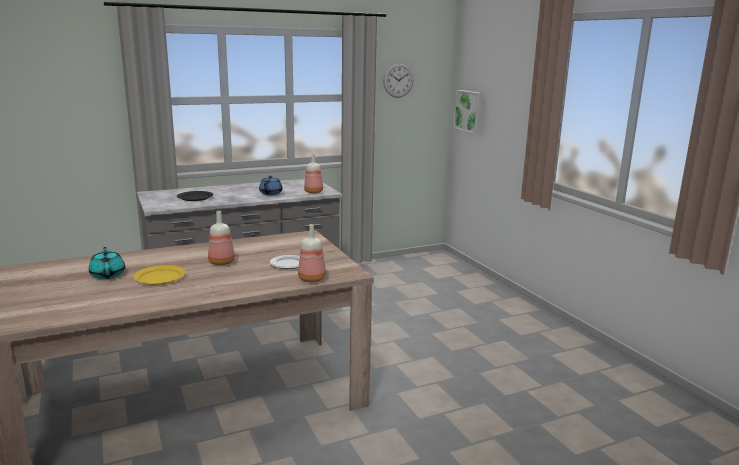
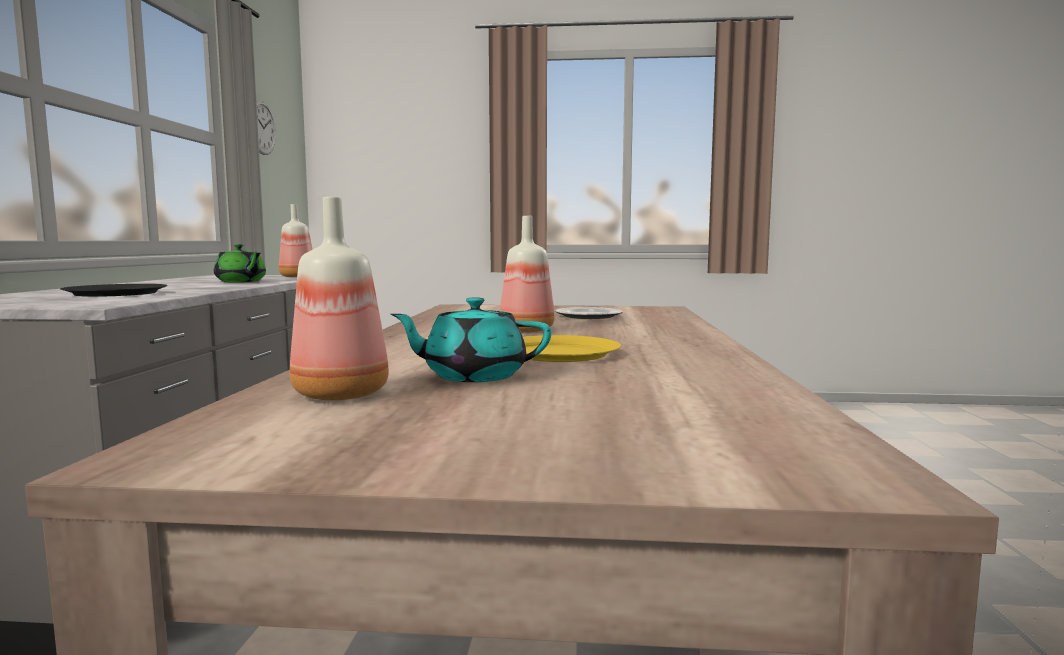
camera: 60 degrees left, 10 degrees down
(270, 193) = (241, 281): blue teapot -> green teapot
(313, 279) = (669, 315): bottle -> bottle (343, 393)
(469, 111) = (349, 182): picture -> none

